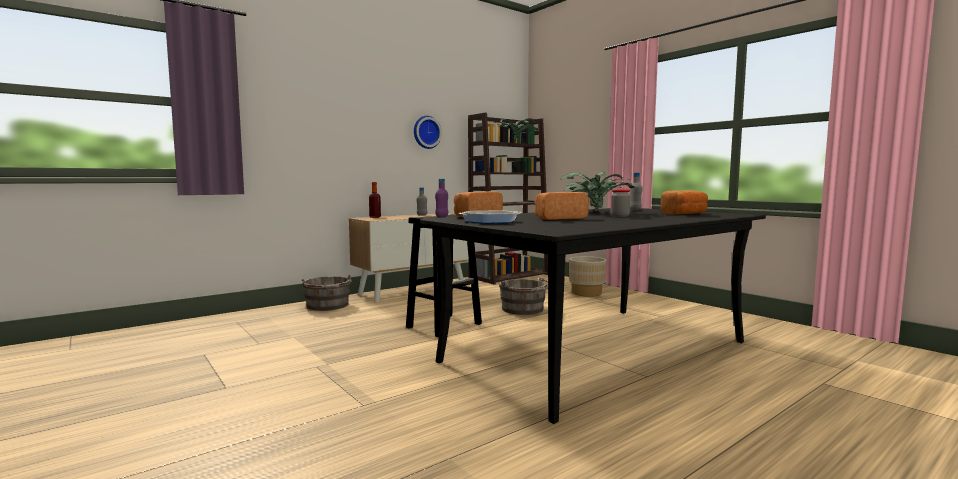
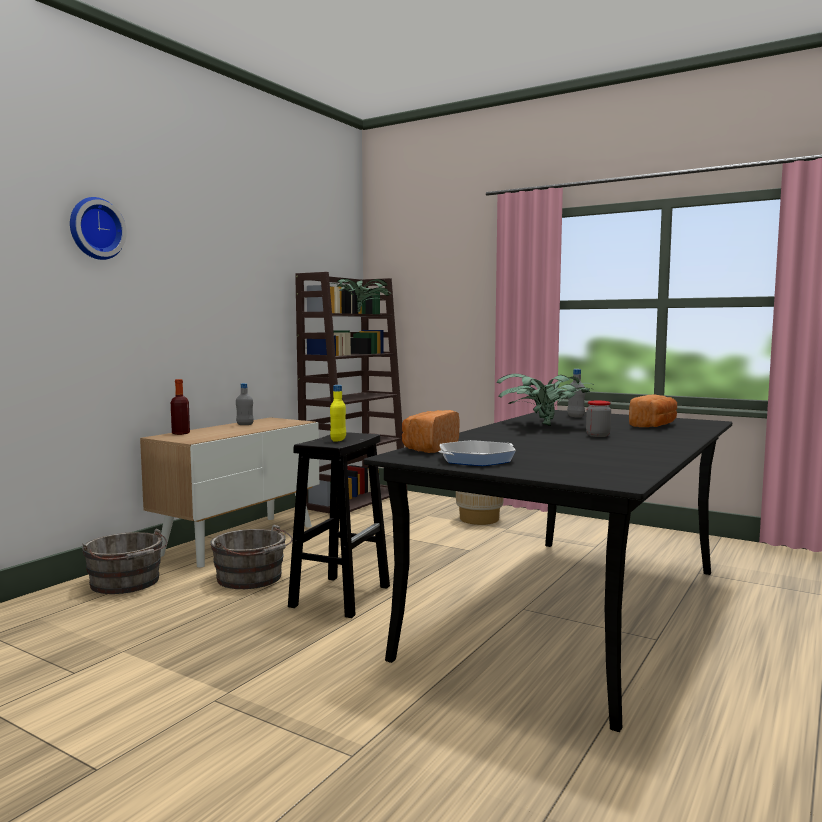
camera: 20 degrees left, 0 degrees up
(426, 132) = (241, 299): wall clock -> wall clock (95, 229)
(442, 216) = (338, 440): purple bottle -> yellow bottle
(524, 310) = (425, 555): grey bucket -> grey bucket (252, 579)
(559, 218) = (541, 445): bread -> none

